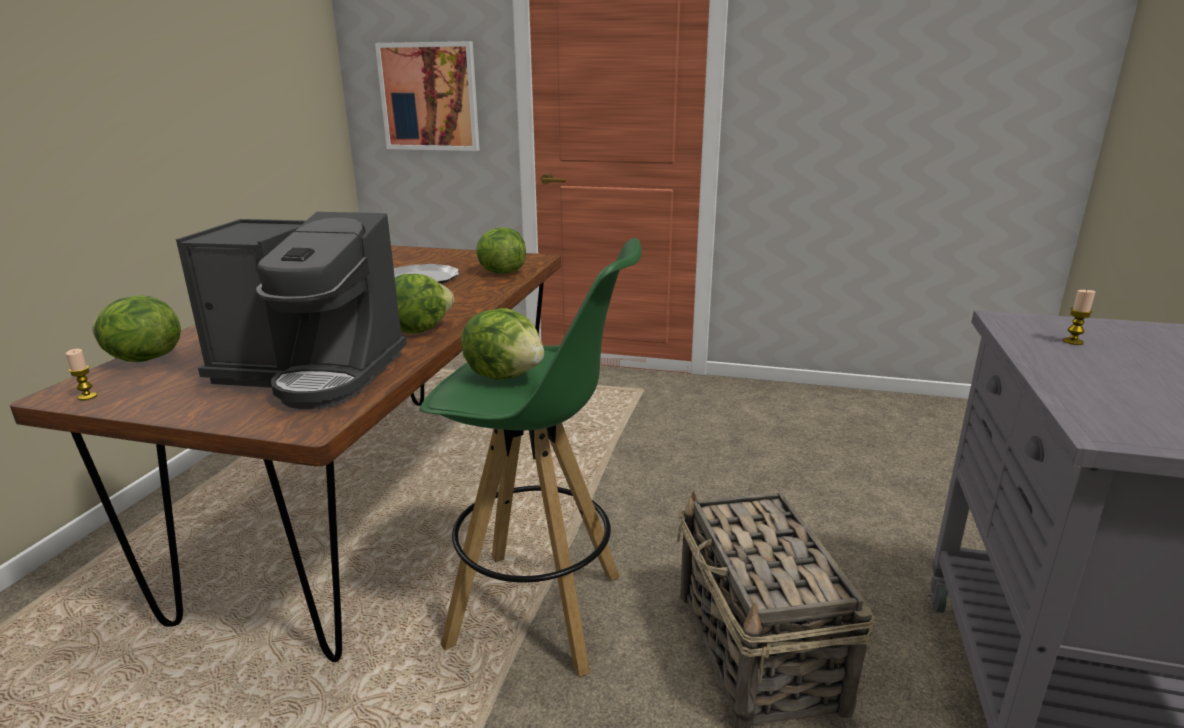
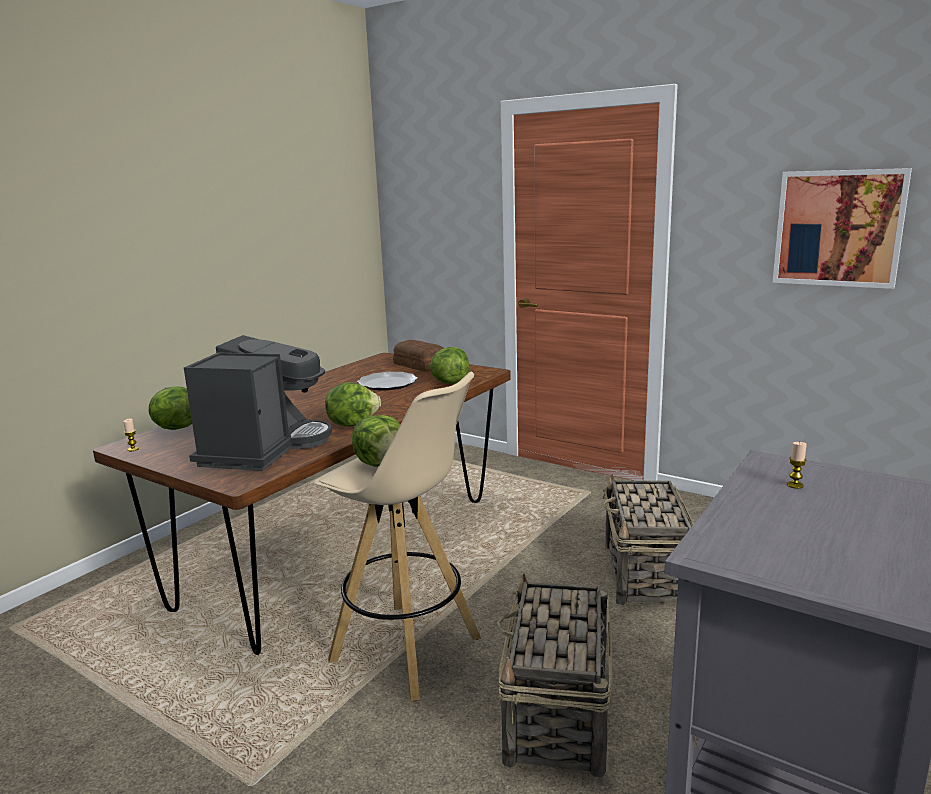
camera: 20 degrees right, 5 degrees down
(312, 373) = (264, 448): coffee machine -> coffee machine turned 105 degrees counterclockwise
(429, 97) = (439, 235): picture -> picture (838, 228)
(444, 256) = (420, 365): none -> bread
(539, 612) = (407, 651): green stool -> beige stool
(752, 470) = (645, 574): none -> basket

